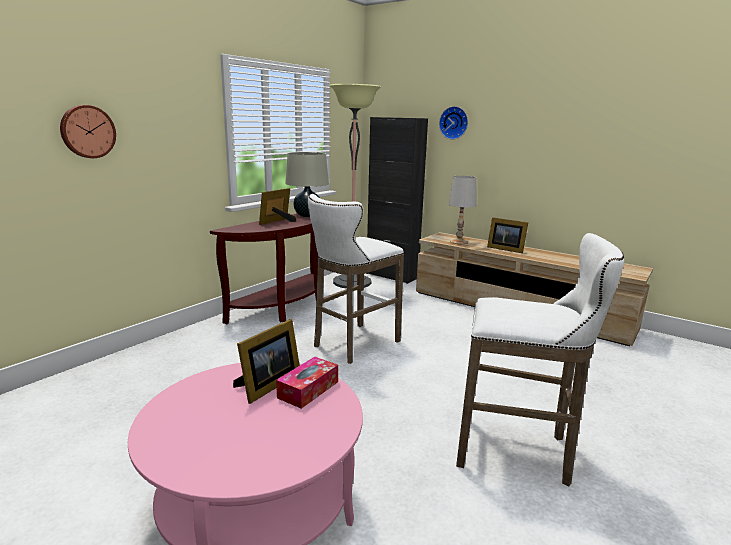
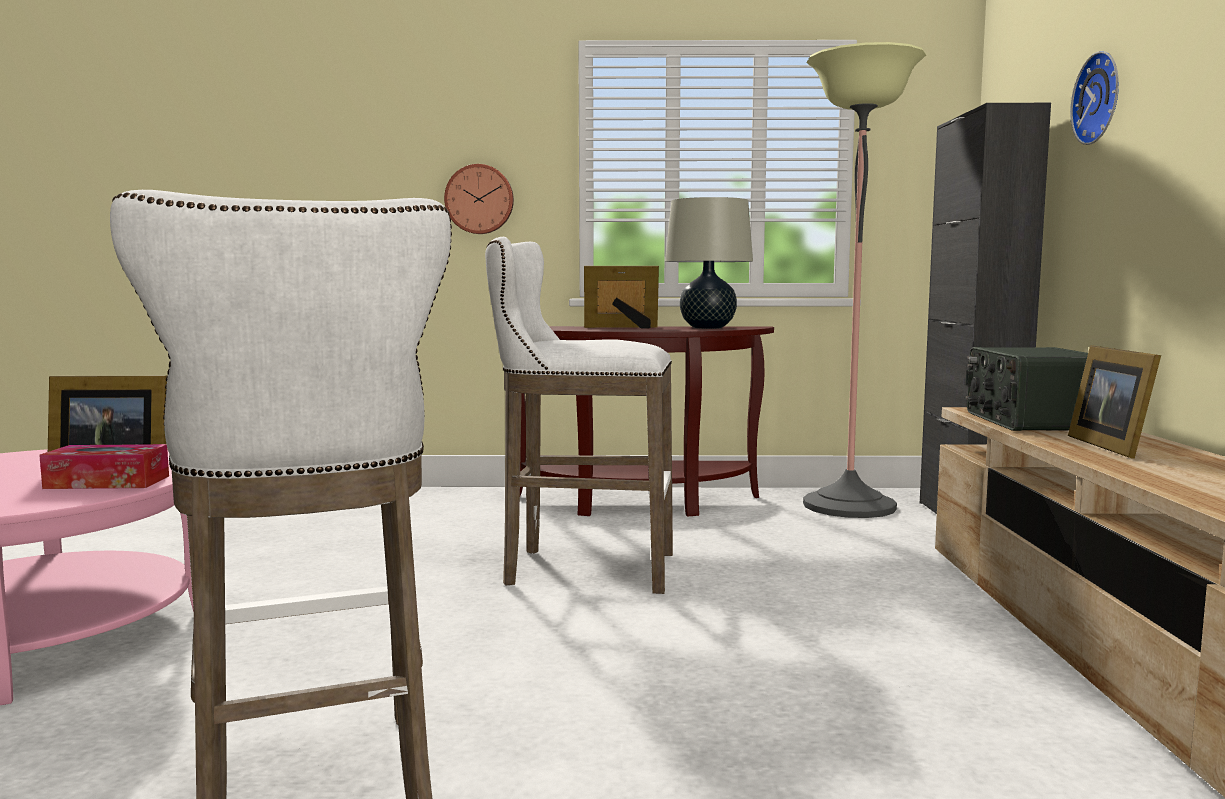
camera: 55 degrees right, 10 degrees down
(87, 131) = (348, 167): wall clock -> wall clock (479, 199)
(459, 242) = (1029, 421): white table lamp -> radio

